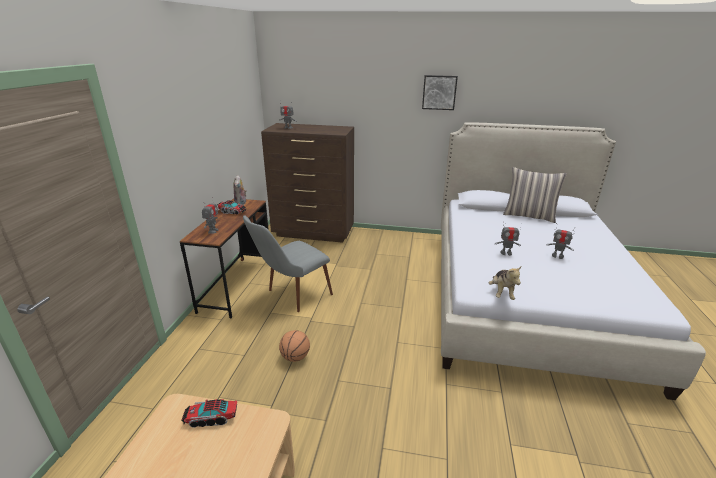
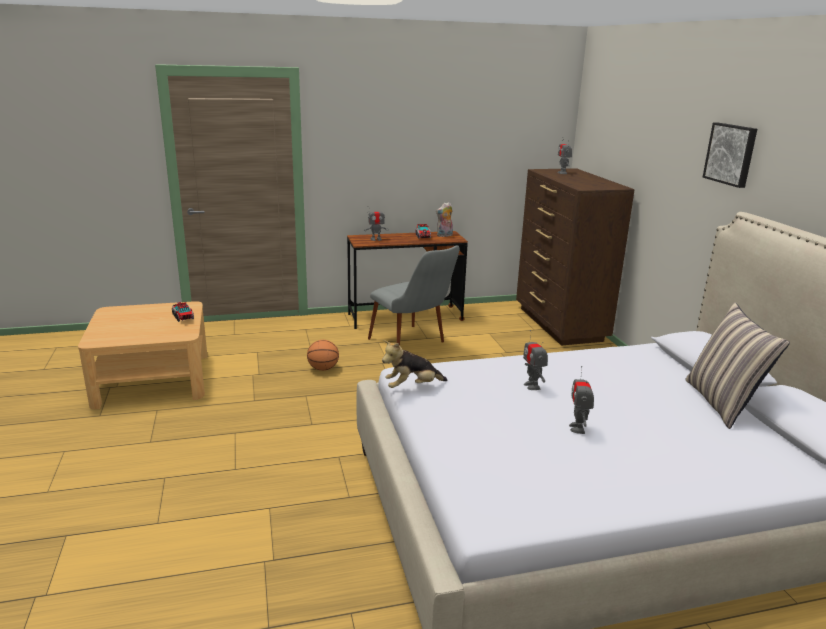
camera: 65 degrees right, 5 degrees down
(291, 296) = (413, 345): grey chair -> grey chair turned 150 degrees counterclockwise

